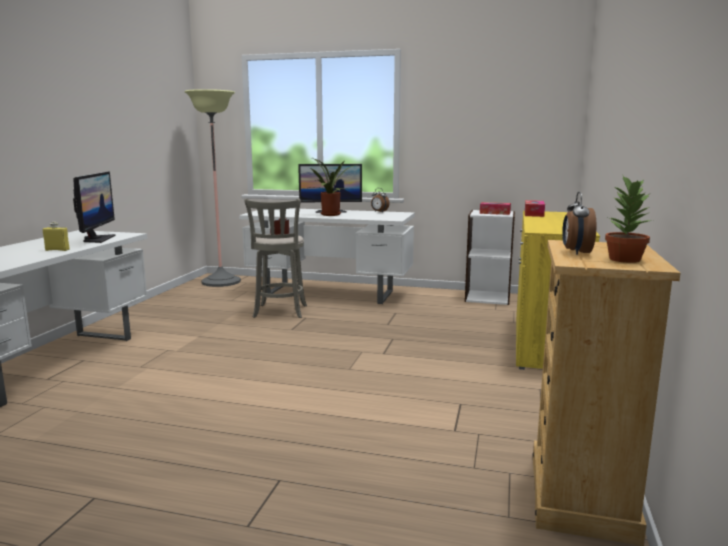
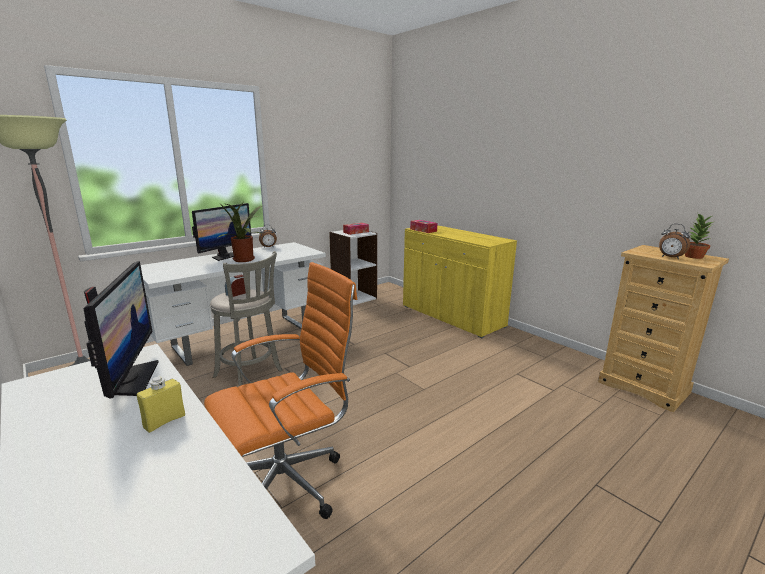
camera: 55 degrees left, 5 degrees up
(97, 239) = (131, 380): monitor -> monitor turned 45 degrees clockwise
(165, 361) = (289, 483): none -> orange office chair

